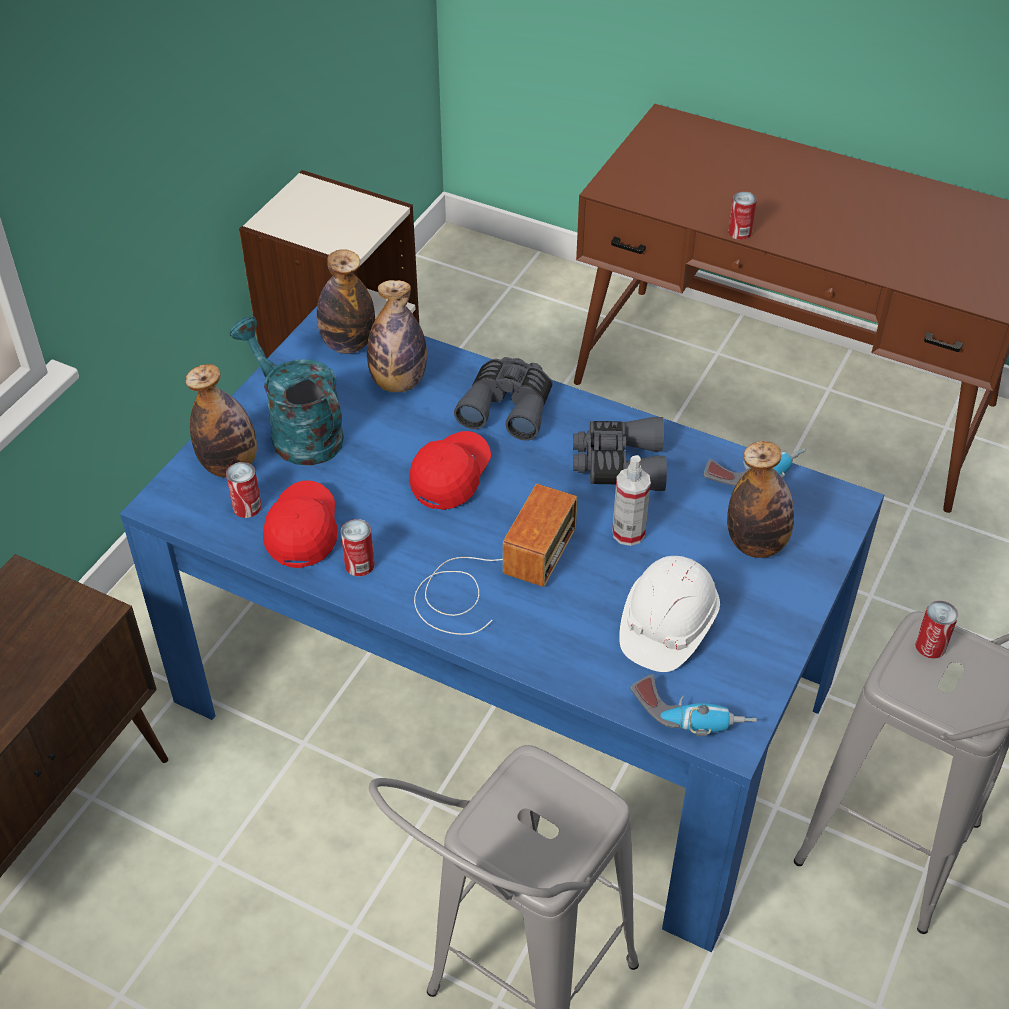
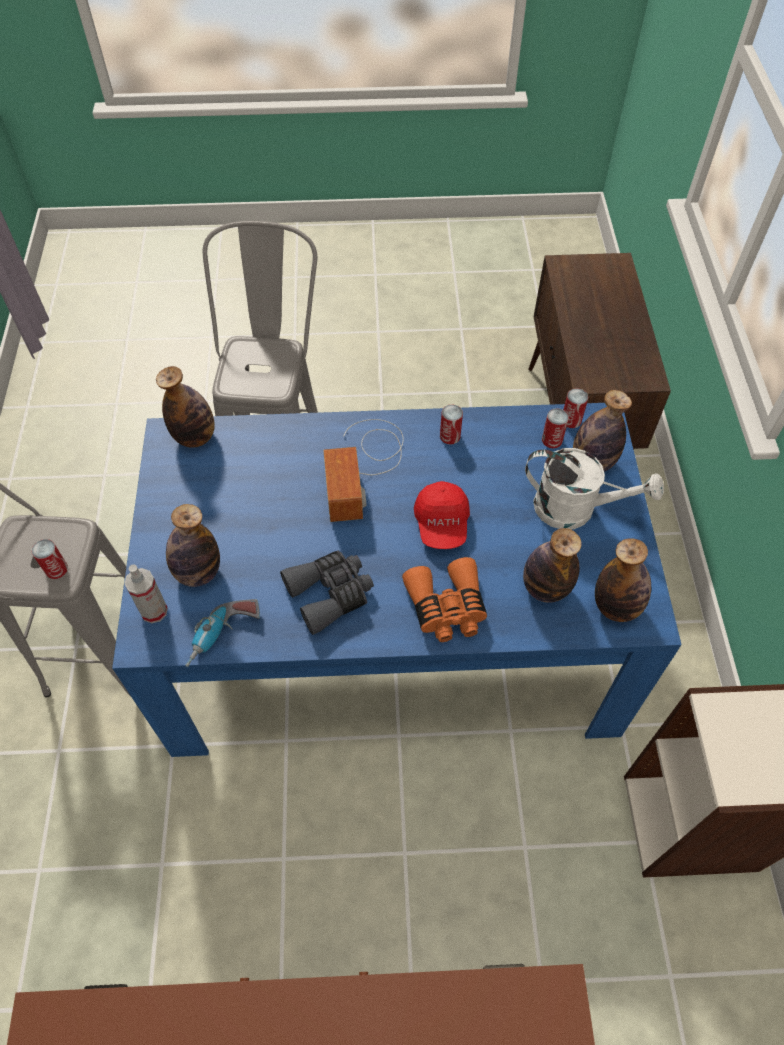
camera: 150 degrees right, 10 degrees up
(297, 431) = (575, 509): turquoise watering can -> white watering can
(303, 532) = (502, 440): red cap -> none
(508, 406) = (447, 607): grey binoculars -> orange binoculars
(628, 533) = (293, 538): spray bottle -> spray bottle (154, 611)
(667, 626) = (234, 483): white hard hat -> none
(691, 714) = (195, 437): power drill -> bottle
(739, 232) = (370, 996): can -> can (571, 420)

